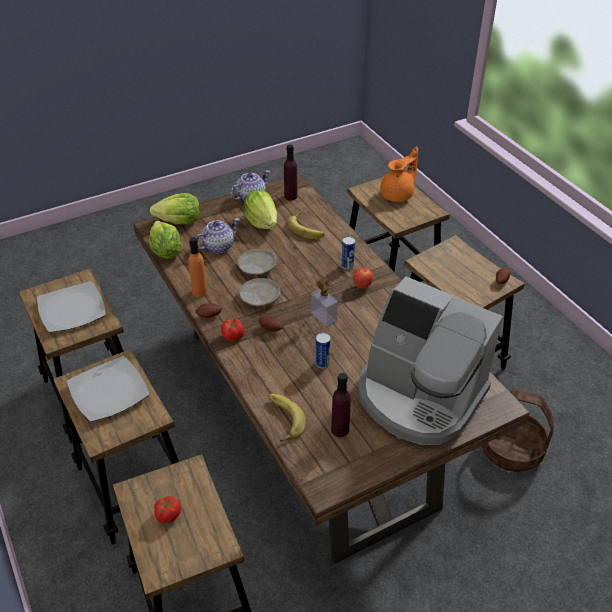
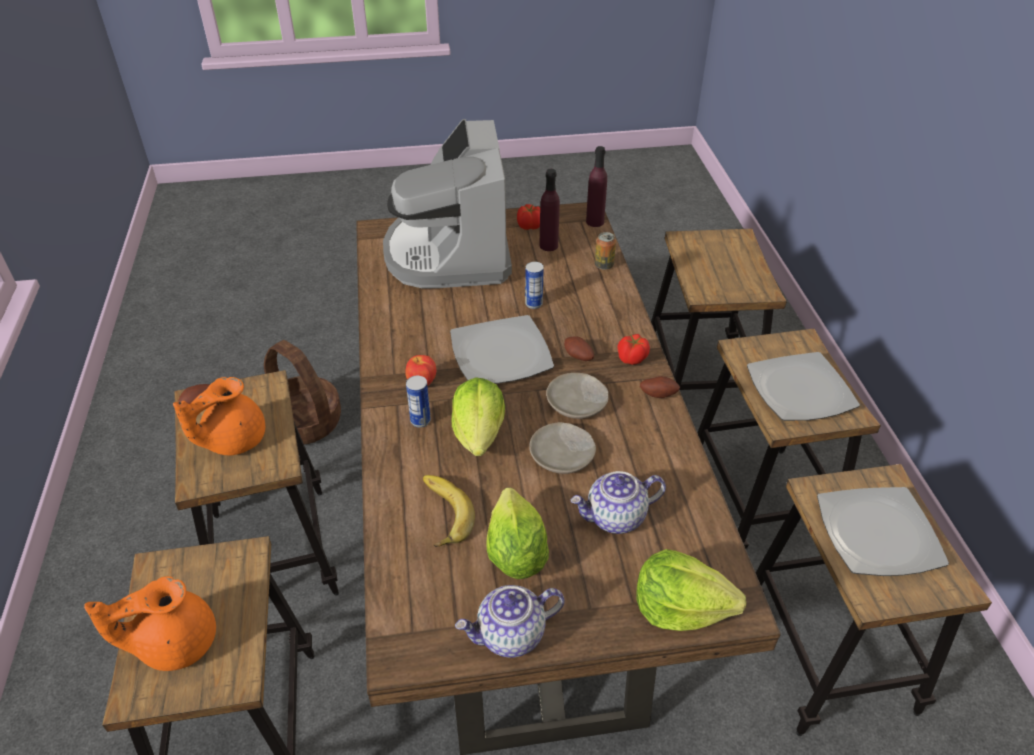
camera: 160 degrees left, 0 degrees up
(166, 252) = (714, 532): lettuce -> lettuce (479, 433)
(168, 515) = (729, 270): tomato -> tomato (530, 226)
(199, 292) = (666, 435): orange bottle -> none
(282, 420) = (604, 265): banana -> can
(290, 196) = (427, 611): purple bottle -> purple bottle (595, 222)
(323, 317) = (502, 354): soap dispenser -> plate
(419, 396) = (450, 253): coffee machine -> coffee machine turned 150 degrees counterclockwise
(460, 268) = (232, 440): none -> orange teapot

